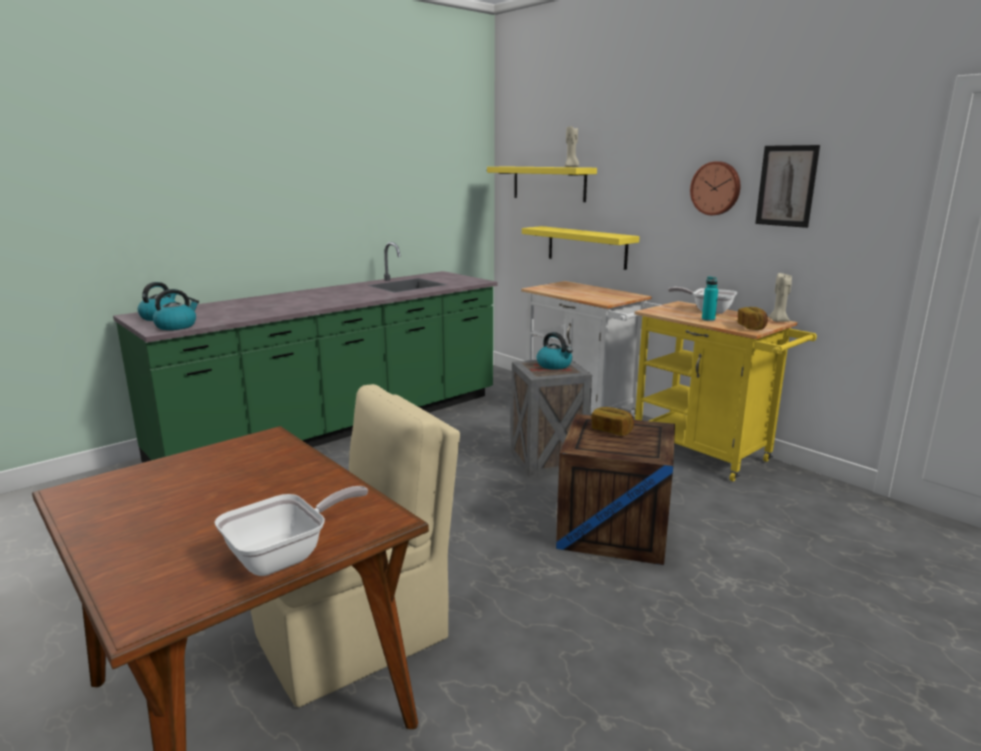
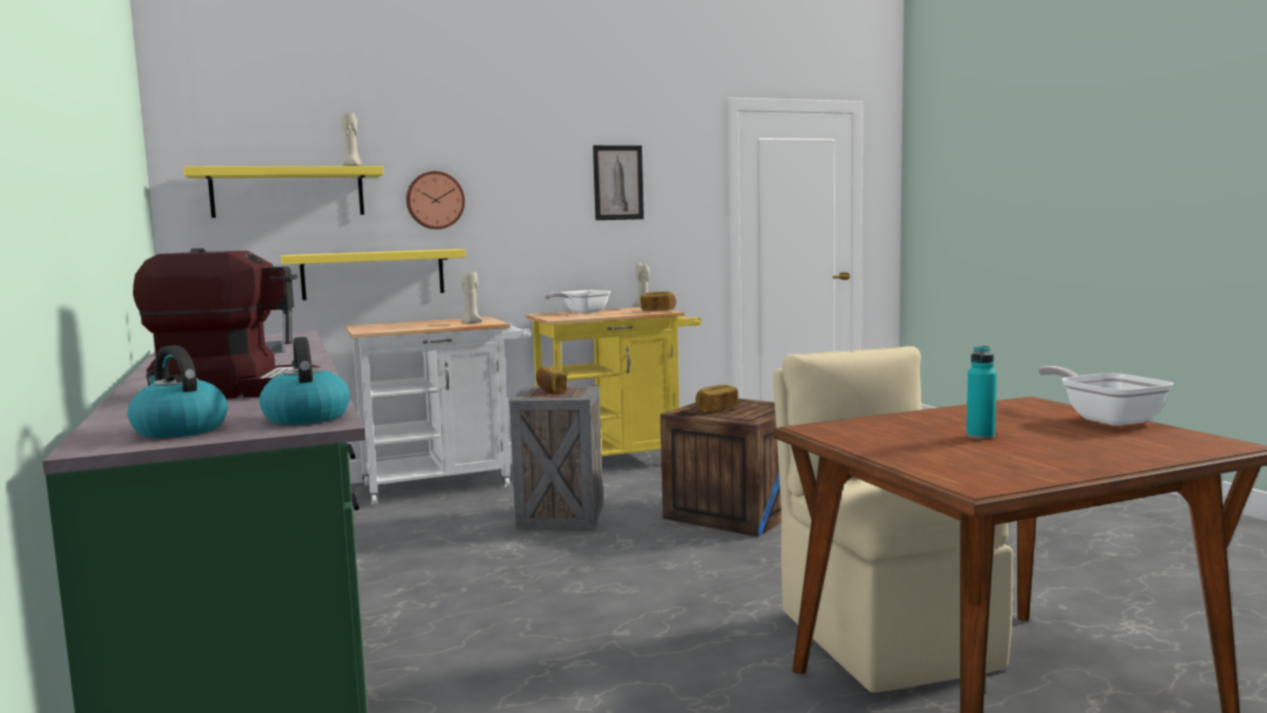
camera: 70 degrees left, 10 degrees down
(260, 307) = (238, 390): none -> coffee machine
(554, 365) = (551, 391): kettle -> bread
(600, 298) = (472, 323): none -> beige candle
(708, 320) = (616, 314): turquoise bottle -> turquoise bottle (980, 436)
(716, 188) = (548, 188): wall clock -> wall clock (435, 200)

